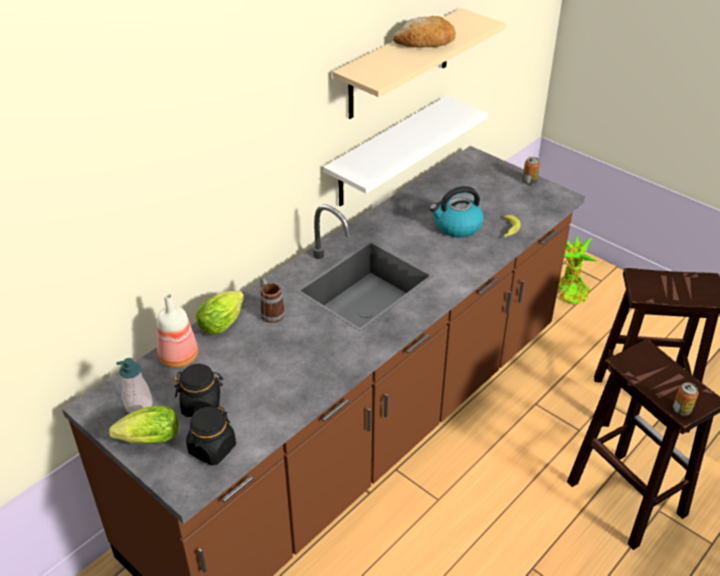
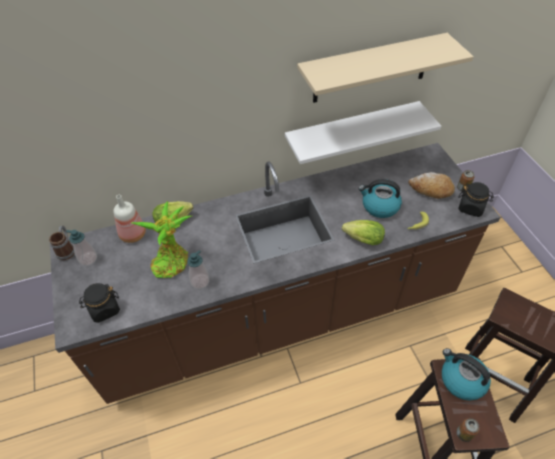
camera: 30 degrees right, 10 degrees up
(146, 440) = (75, 285): lettuce -> lettuce (361, 239)
(202, 404) = (121, 274): black jar -> black jar (471, 208)
(270, 311) = (208, 224): mug -> mug (67, 249)
(311, 373) = (200, 281): none -> soap dispenser
(425, 43) = (389, 57): bread -> bread (431, 190)
(569, 290) = (491, 270): potted plant -> potted plant (171, 260)
(645, 365) = (461, 380): none -> kettle

